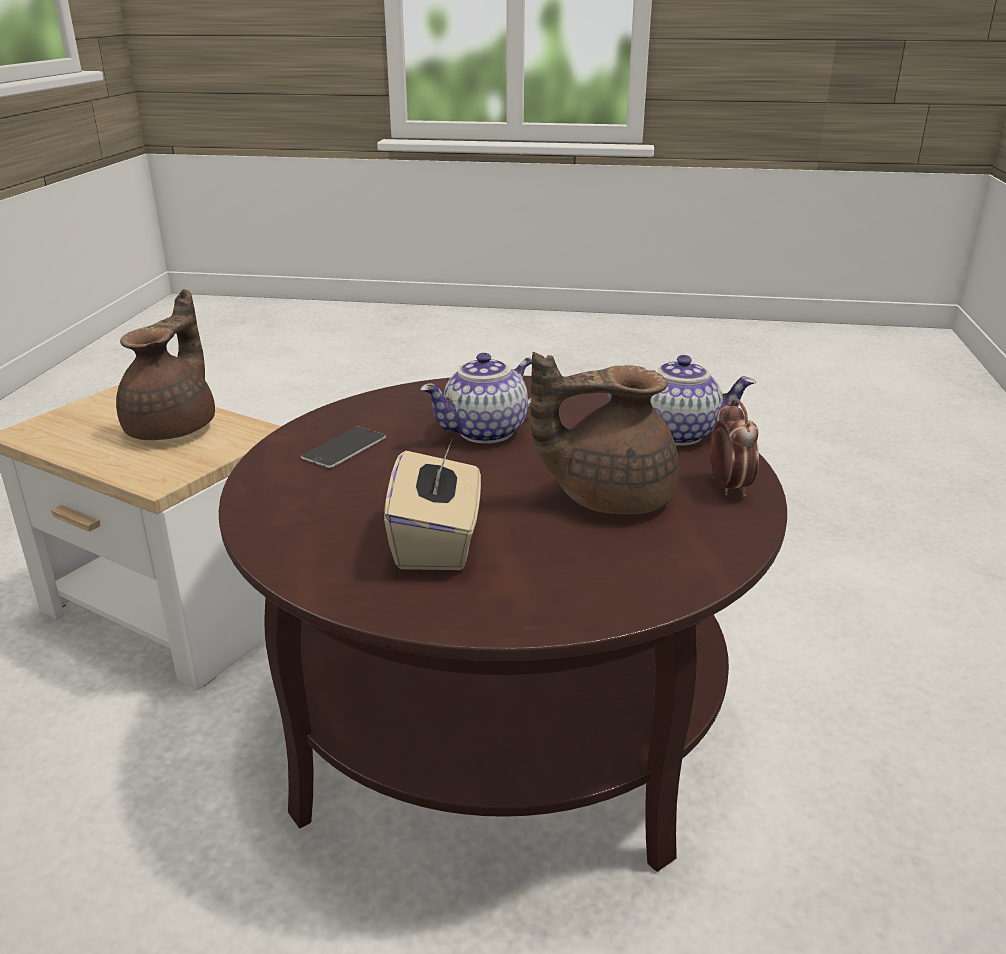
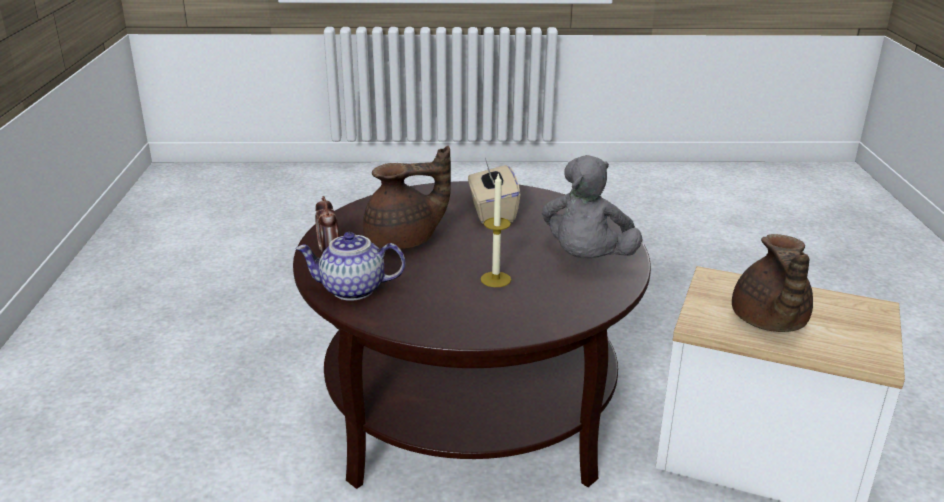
camera: 170 degrees right, 0 degrees up
(344, 447) = (586, 260): phone -> grey plush toy
(486, 432) = (495, 279): teapot -> candle

